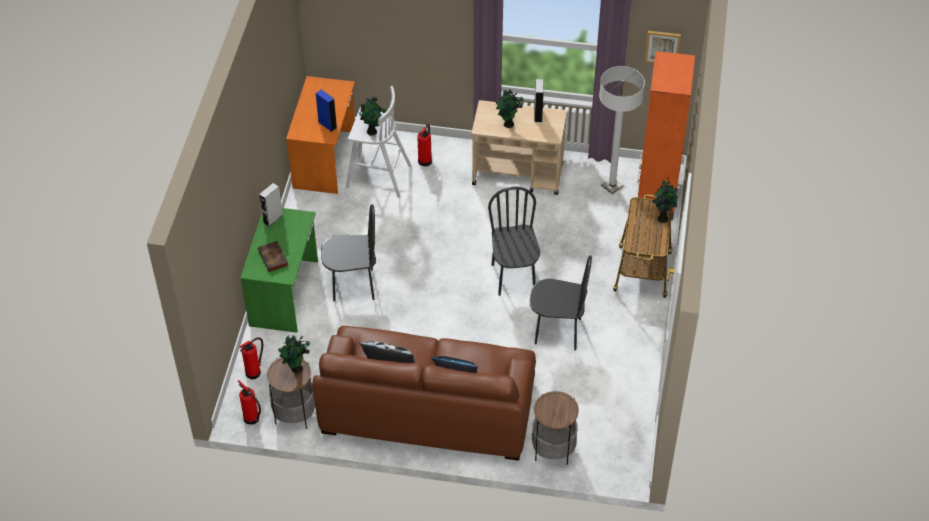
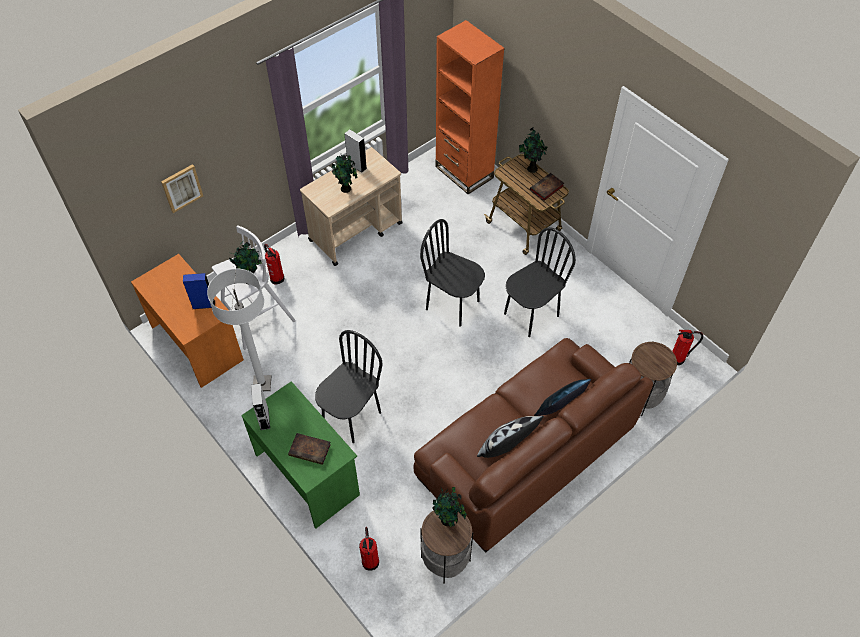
camera: 50 degrees left, 5 degrees up
(252, 419) = (421, 599): fire extinguisher -> fire extinguisher (678, 359)
(612, 186) = (427, 187): white floor lamp -> white floor lamp (262, 384)
(651, 240) = (546, 189): none -> book
(662, 47) = (425, 35): picture -> picture (181, 188)

